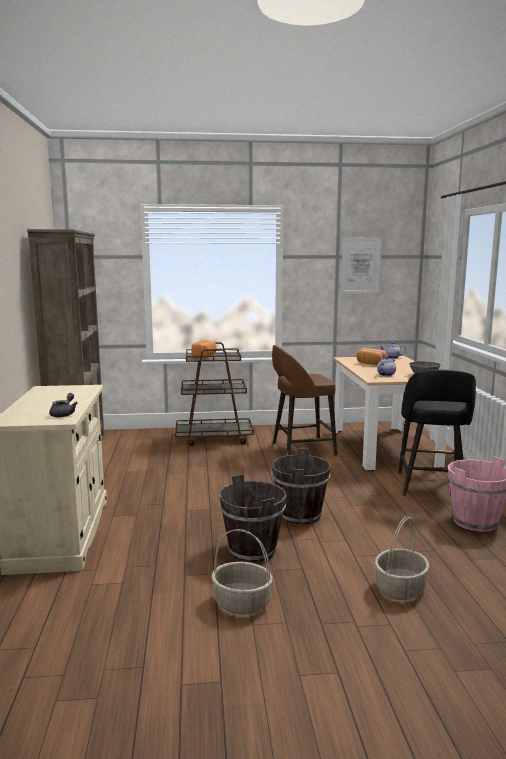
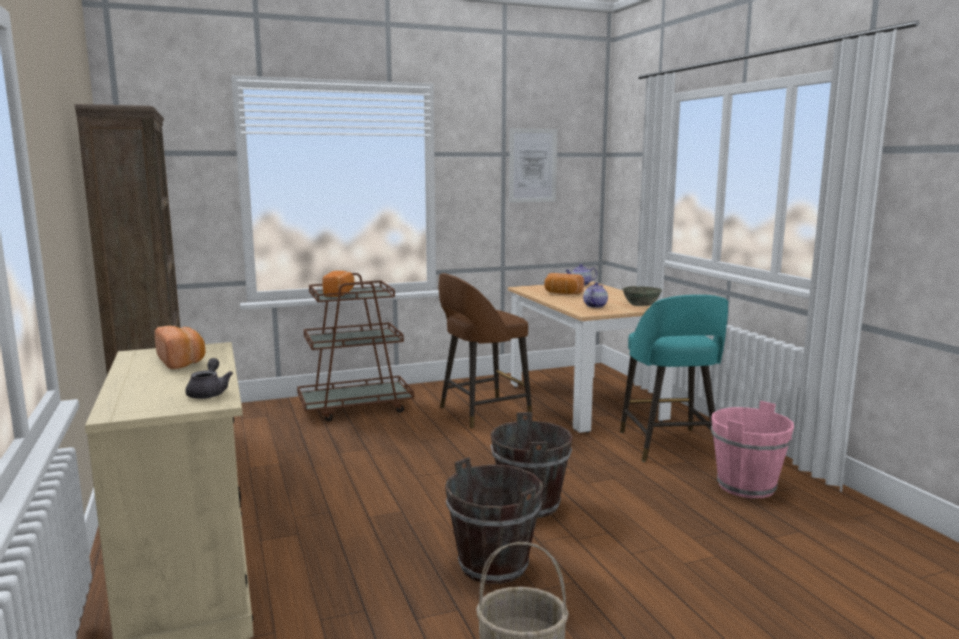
camera: 15 degrees left, 0 degrees up
(64, 395) = (182, 362): none -> bread
(400, 588) = (713, 590): basket -> none
(431, 486) = (669, 446): black stool -> turquoise stool

